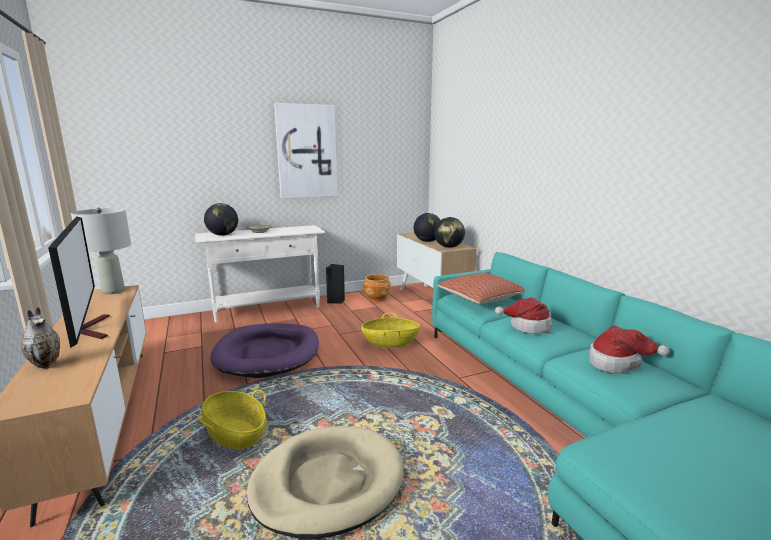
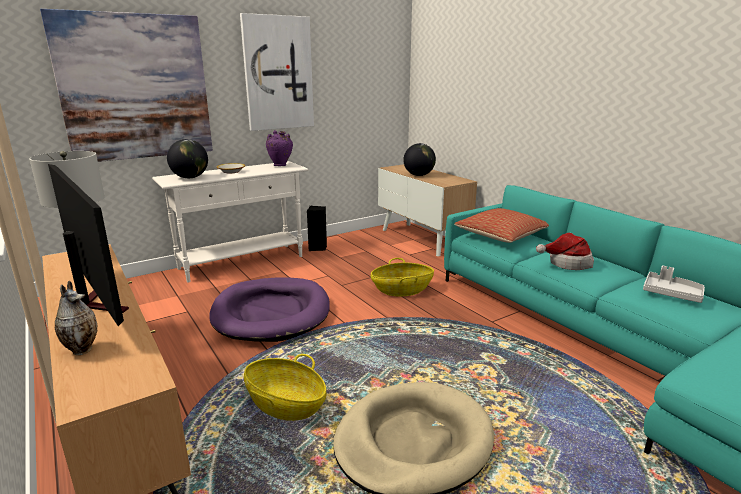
camera: 10 degrees left, 5 degrees up
(185, 161) = (136, 88): none -> picture
(304, 228) = (280, 165): none -> purple vase
(377, 298) = (362, 242): brown planter -> none
(449, 247) = (447, 181): globe -> none
(617, 363) = (671, 293): hat -> grey tray

